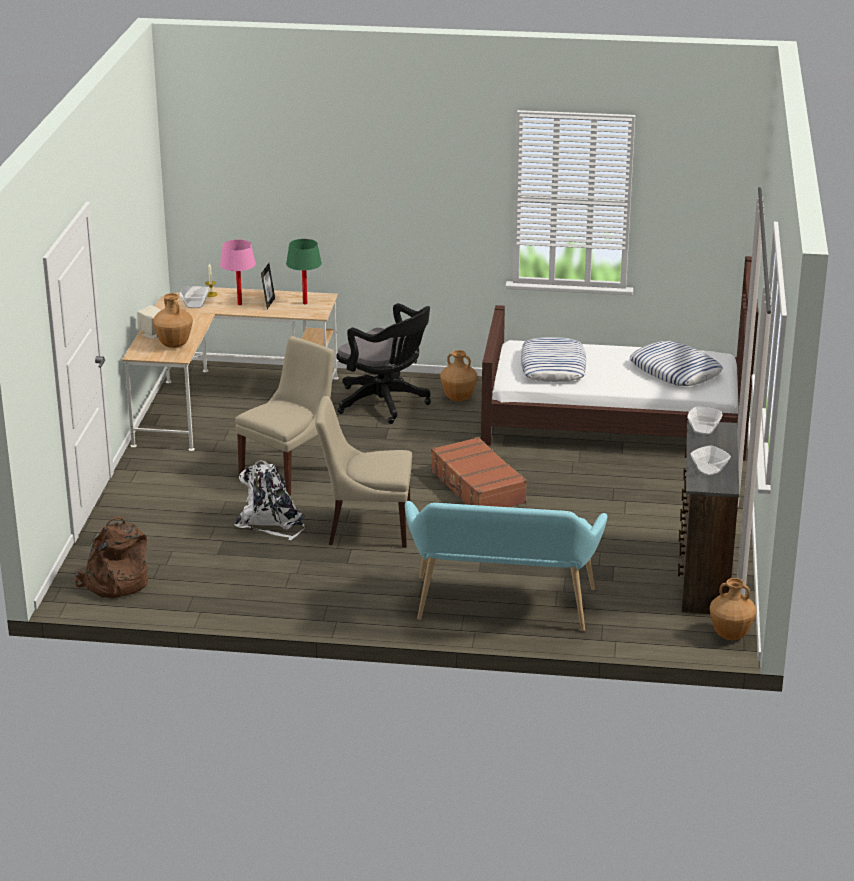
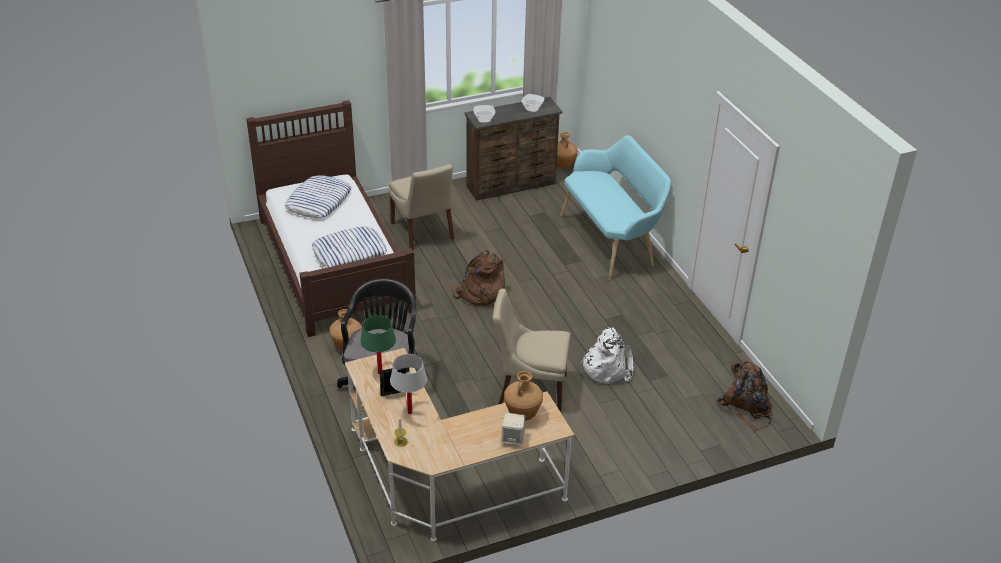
camera: 120 degrees left, 10 degrees up
(194, 305) = (432, 441): bowl -> none
(239, 304) = (410, 412): pink table lamp -> white table lamp
(366, 528) = (574, 322): beige chair -> beige chair (423, 232)
(477, 487) = (479, 293): brown suitcase -> brown backpack

